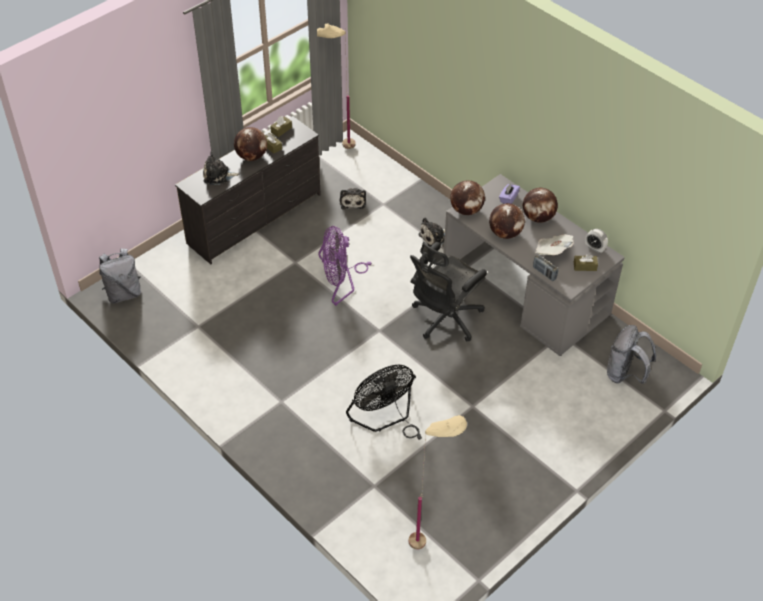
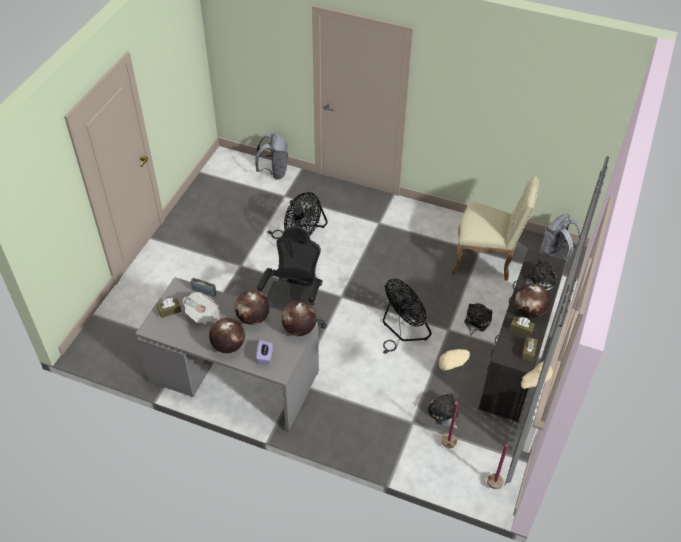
camera: 155 degrees right, 0 degrees up
(200, 315) = (485, 259): none -> beige chair
(341, 279) = (400, 329): purple fan -> black fan
(431, 539) = (233, 180): beige floor lamp -> beige floor lamp (439, 452)
(434, 237) = (343, 403): plush toy -> plush toy (476, 322)
(595, 248) = (165, 332): alarm clock -> none
(625, 374) = (125, 331): grey backpack -> grey backpack (274, 172)

